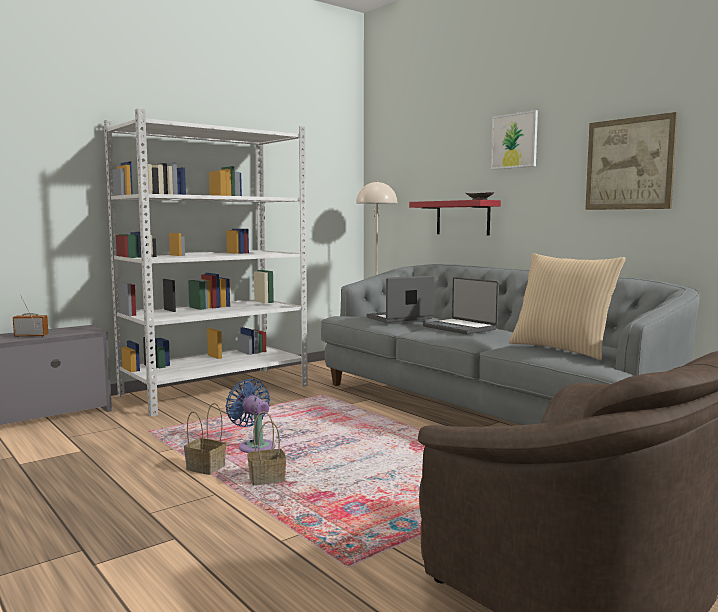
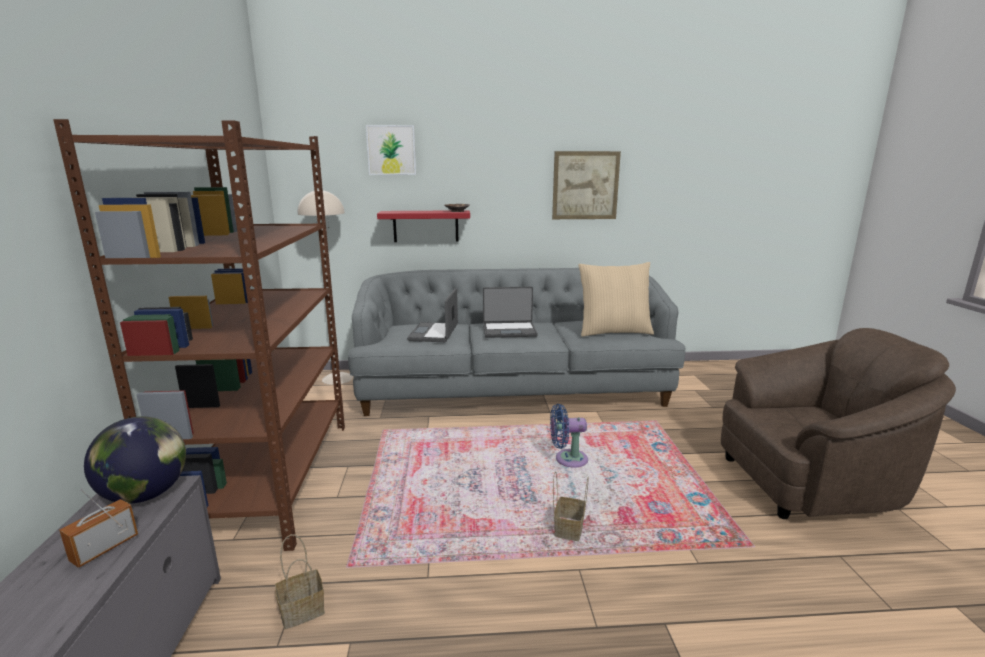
camera: 55 degrees left, 10 degrees up
(80, 330) = (146, 494): none -> globe
(207, 468) = (509, 555): basket -> basket (303, 609)
(215, 390) = (269, 479): white bookcase -> brown bookcase
(255, 446) = (480, 510): blue fan -> blue fan (567, 459)
(514, 141) = (481, 158): picture -> picture (391, 150)

